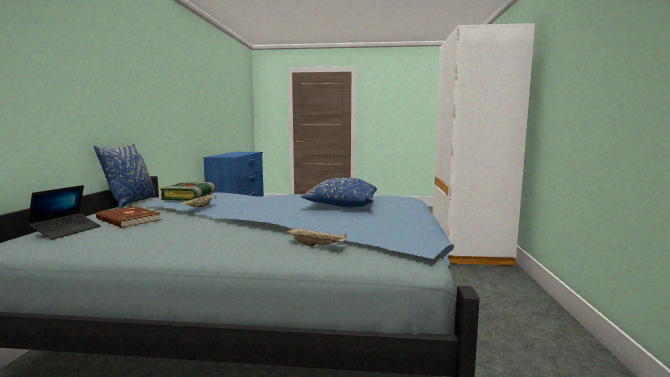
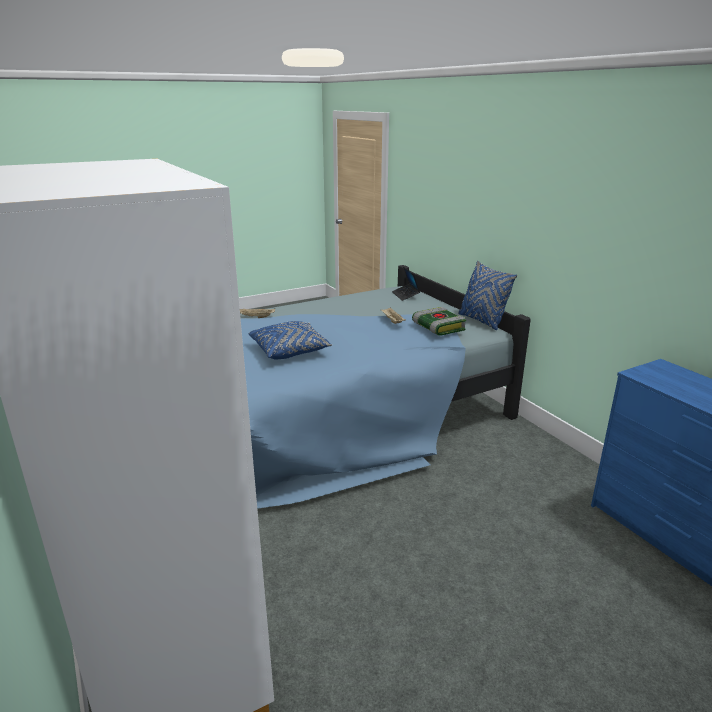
camera: 145 degrees right, 15 degrees up
(127, 220) = (406, 307): brown book -> none

